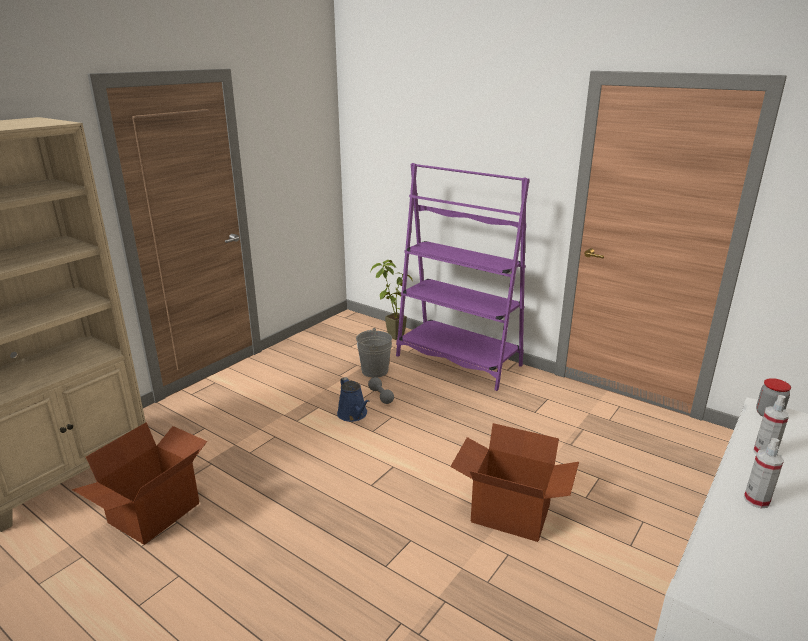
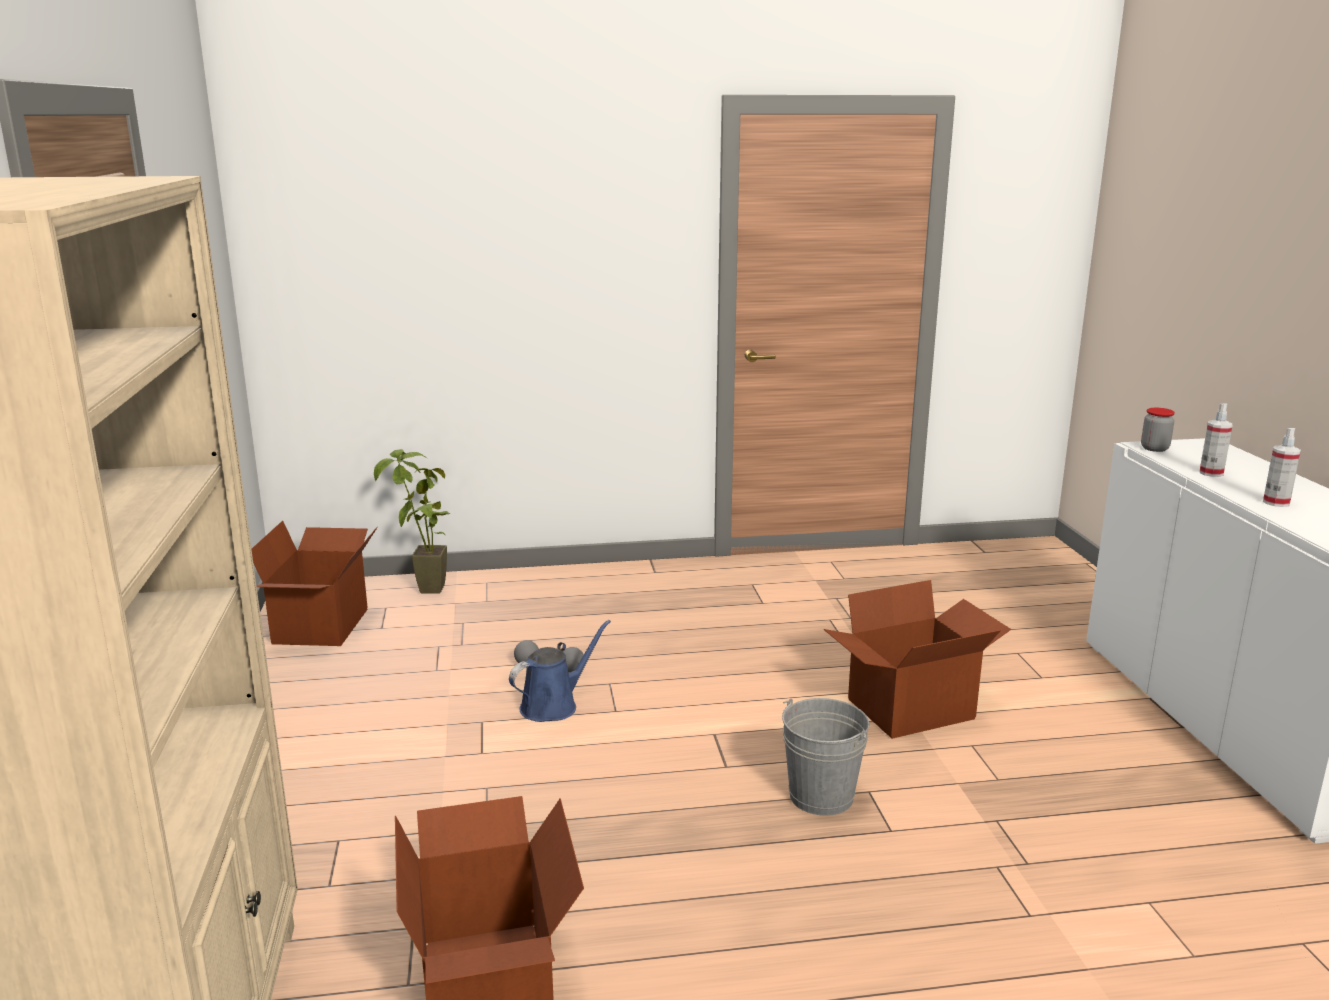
camera: 45 degrees left, 5 degrees down
(332, 336) = (323, 626): none -> cardboard box
(353, 415) = (553, 705): blue watering can -> blue watering can turned 60 degrees counterclockwise
(375, 371) = (481, 642): grey bucket -> grey bucket (821, 796)
(458, 361) = (577, 585): purple bookcase -> none

